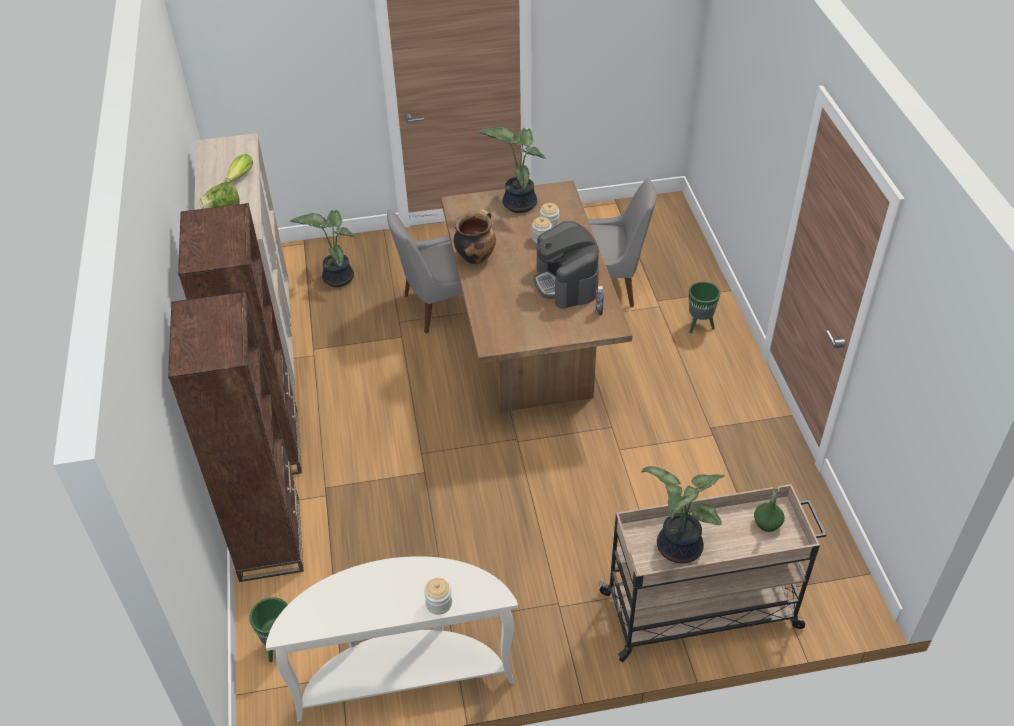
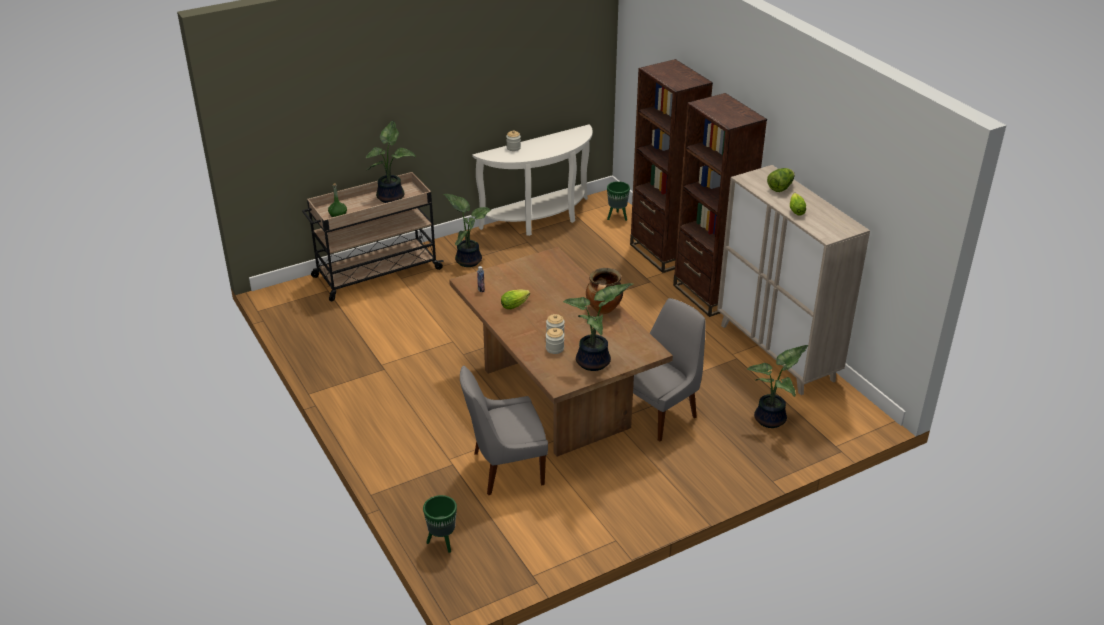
camera: 160 degrees right, 10 degrees down
(555, 602) = (468, 260): none -> potted plant
(566, 283) = (516, 304): coffee machine -> lettuce
(699, 326) = (406, 448): green planter -> green planter (442, 542)

